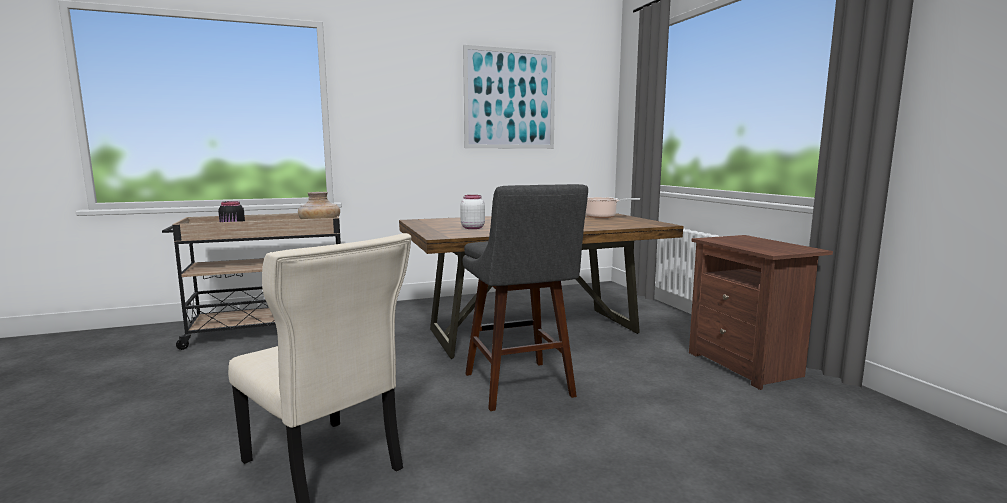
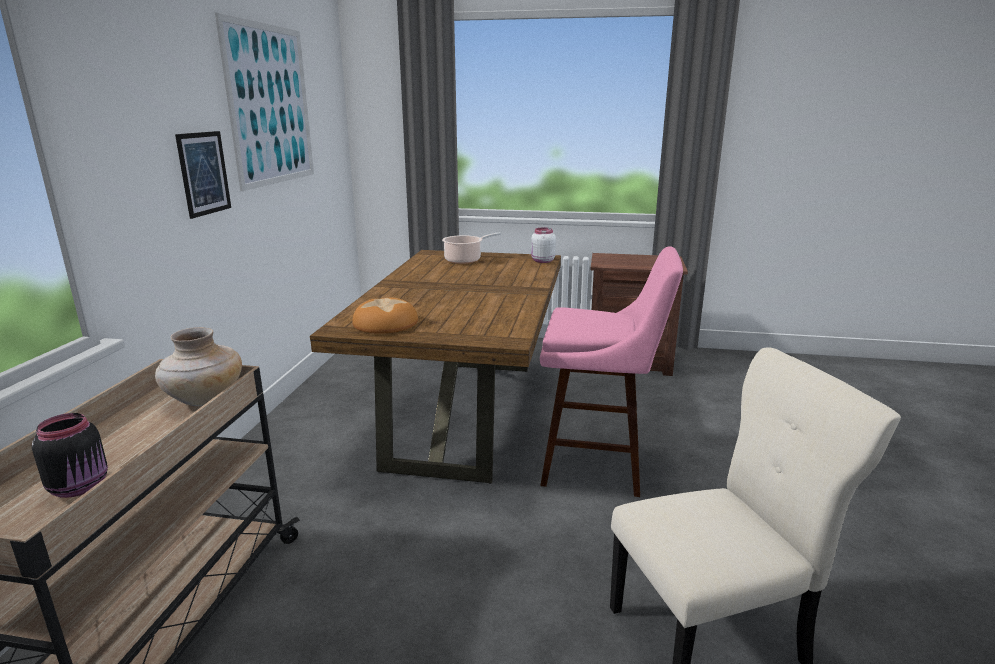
camera: 60 degrees left, 10 degrees up
(432, 133) = (204, 173): none -> picture
(434, 223) = (385, 324): none -> bread
(472, 228) = (464, 316): white jar -> white jar (542, 261)
(520, 387) = (599, 465): grey stool -> pink stool

